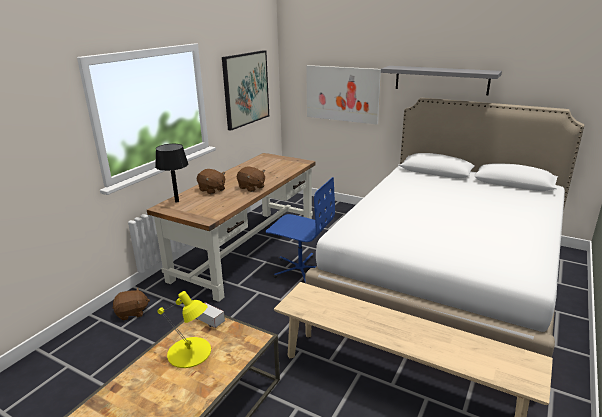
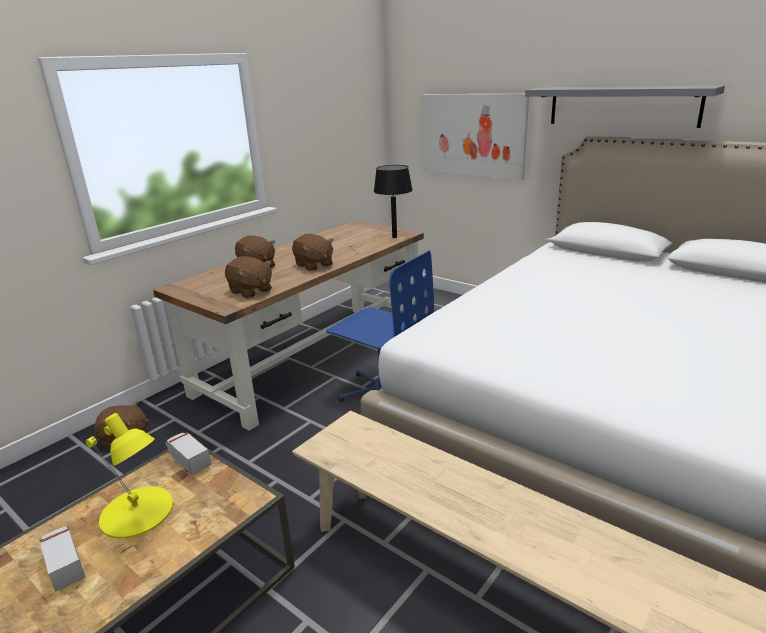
camera: 10 degrees right, 0 degrees up
(159, 386) = (65, 565): none -> toy truck
(177, 201) = (200, 280): black table lamp -> black table lamp (394, 237)
(217, 208) = (250, 291): none -> brown plush toy
(246, 89) = (329, 127): picture -> none

